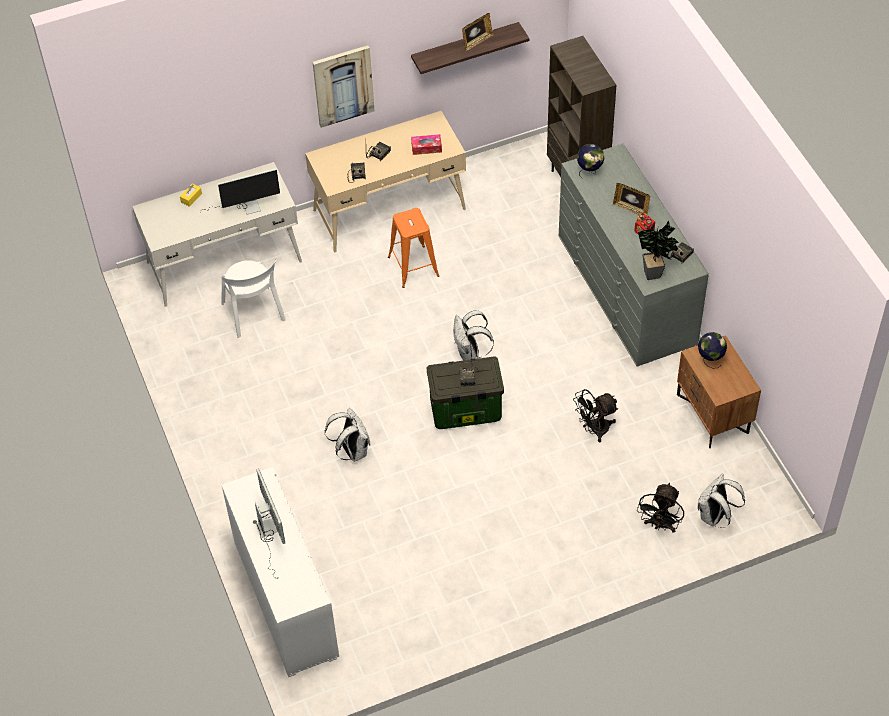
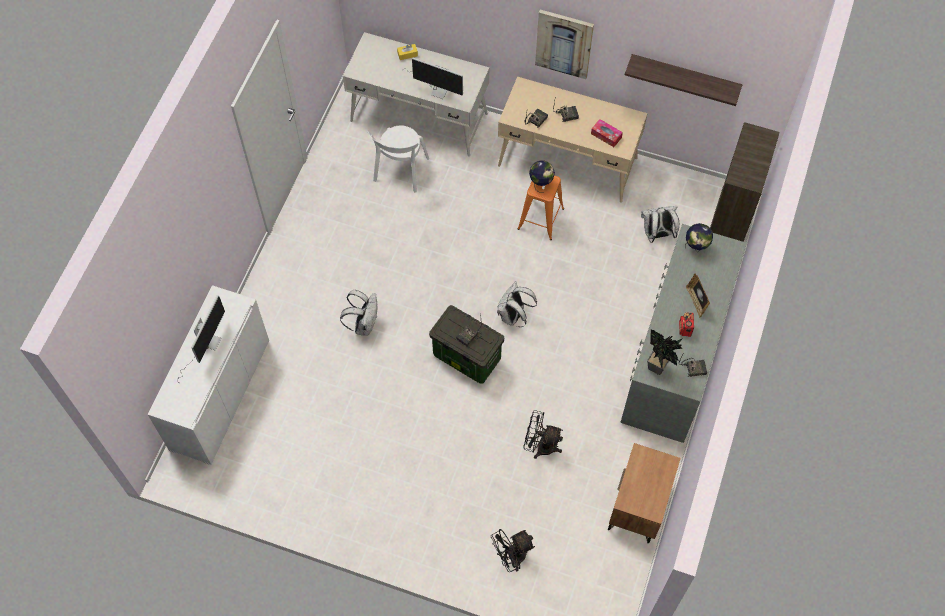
camera: 40 degrees right, 10 degrees up
(477, 41) = (692, 78): picture frame -> none
(710, 359) = (648, 467): globe -> globe (541, 183)
(715, 516) = (557, 585): white backpack -> white backpack (657, 234)

